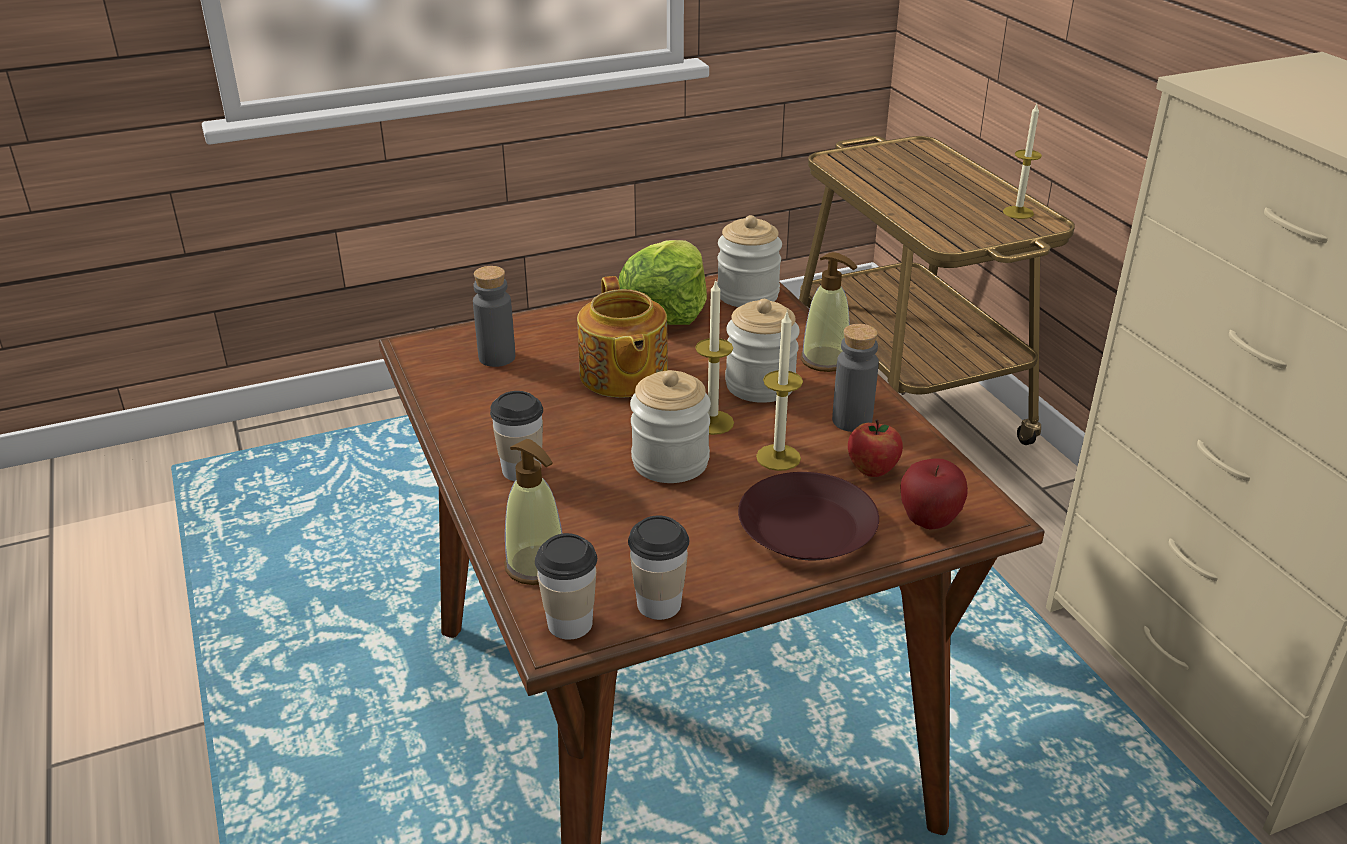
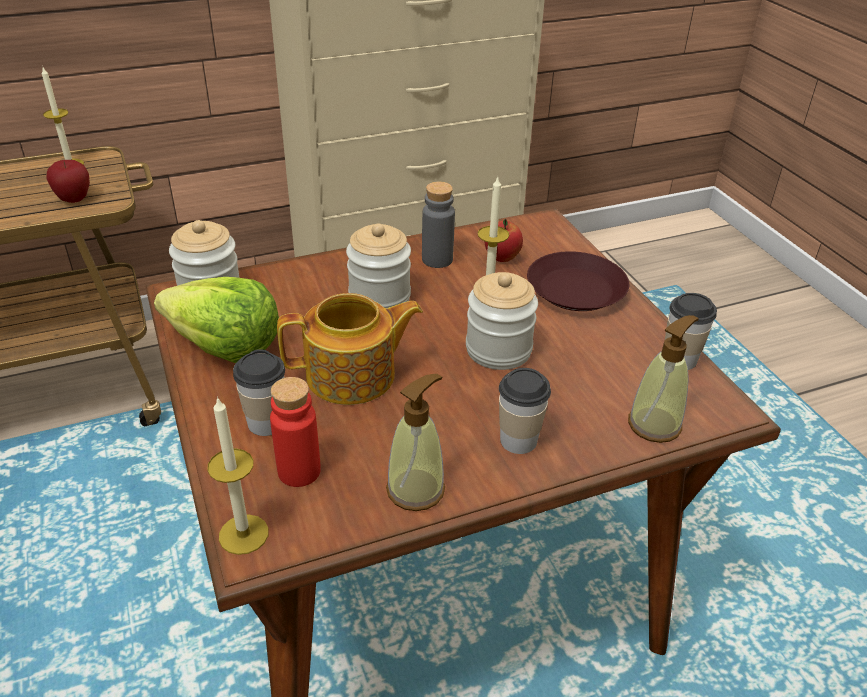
camera: 90 degrees left, 5 degrees up
(497, 357) = (299, 471): grey bottle -> red bottle
(570, 623) = (716, 404): cup -> cup (266, 423)
(712, 422) = (438, 325): candle -> candle (243, 534)
(825, 360) = (344, 263): soap dispenser -> soap dispenser (416, 489)
(929, 522) = (560, 242): apple -> apple (74, 200)

